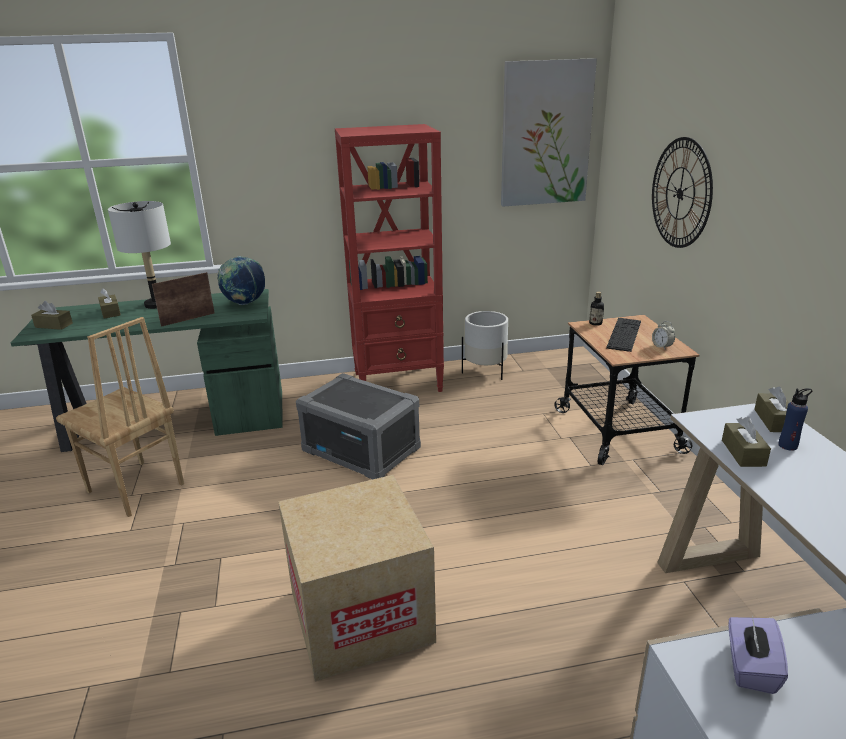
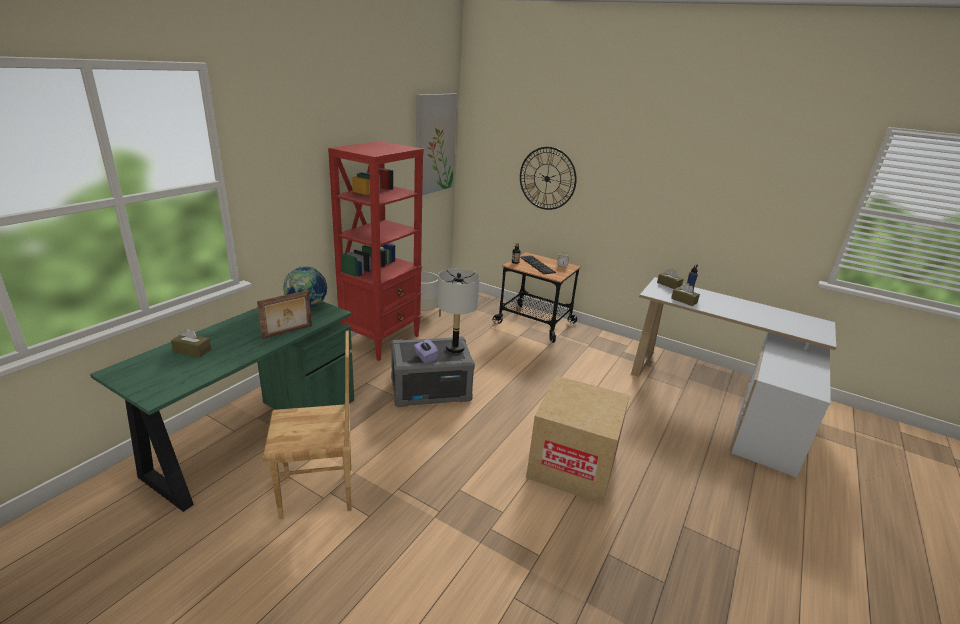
camera: 50 degrees left, 0 degrees up
(54, 325) = (158, 381): brown tissue box -> none
(156, 304) = (224, 331): grey table lamp -> grey table lamp (455, 348)
(188, 319) = (288, 332): picture frame -> picture frame turned 135 degrees counterclockwise
(750, 667) = (781, 371): purple tissue box -> purple tissue box (425, 357)

